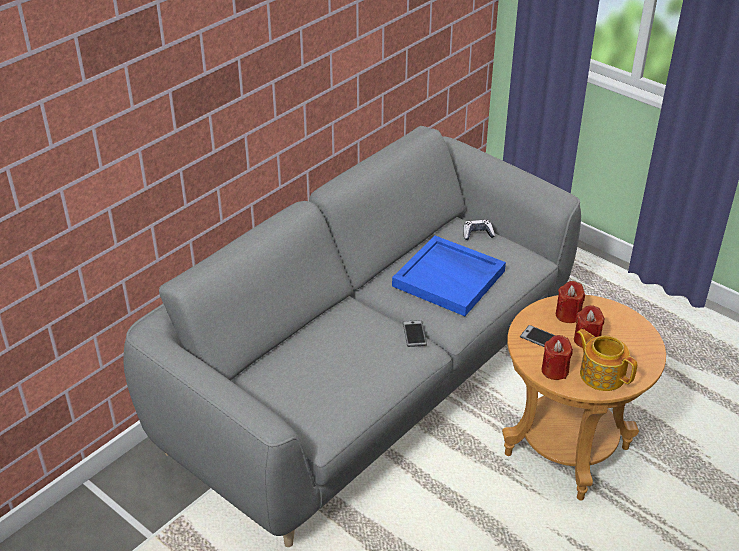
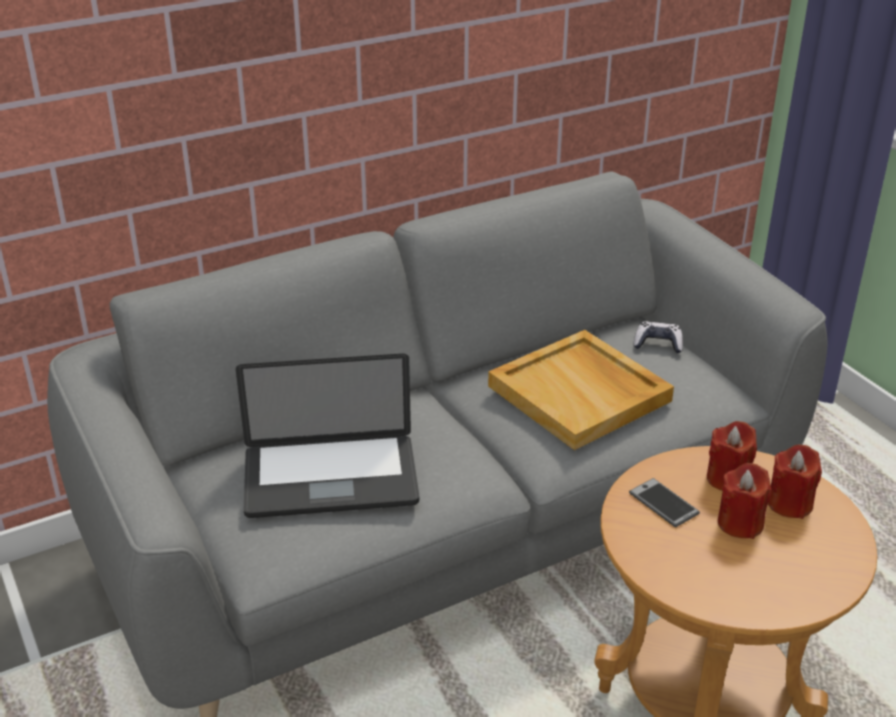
camera: 20 degrees right, 5 degrees down
(331, 370) = (330, 479): none -> laptop
(414, 334) = (484, 458): phone -> none
(450, 278) = (581, 394): blue tray -> beige tray
(555, 370) = (660, 557): red candle -> red candle (789, 503)
(601, 374) = (738, 582): teapot -> none

